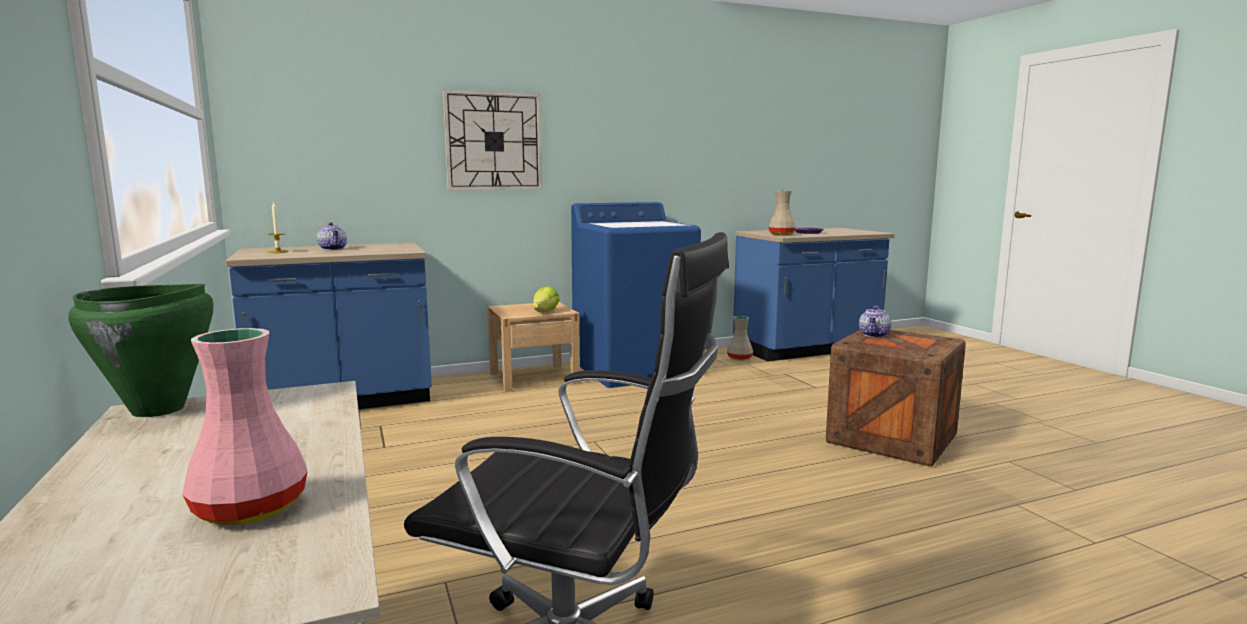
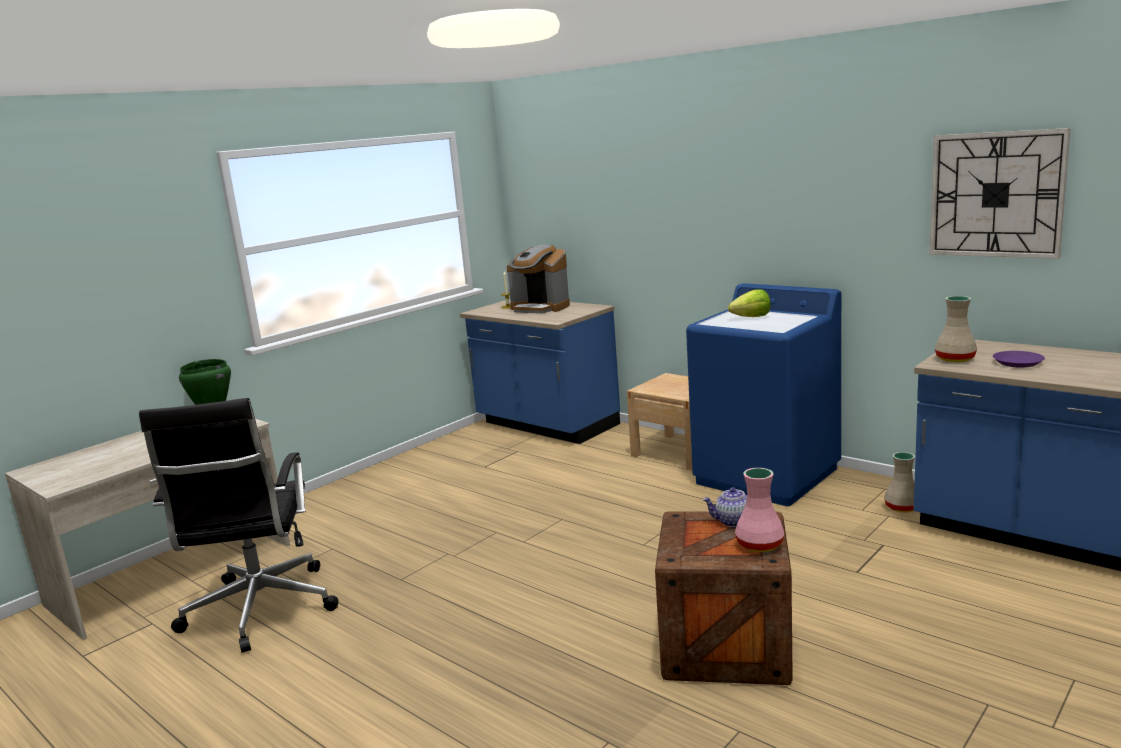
camera: 65 degrees right, 5 degrees up
(253, 507) = (114, 462): pink vase -> pink vase (761, 545)
(333, 249) = (540, 308): teapot -> coffee machine
(493, 141) = (673, 217): wall clock -> wall clock (996, 195)
(545, 312) = (671, 392): lettuce -> lettuce (751, 317)

